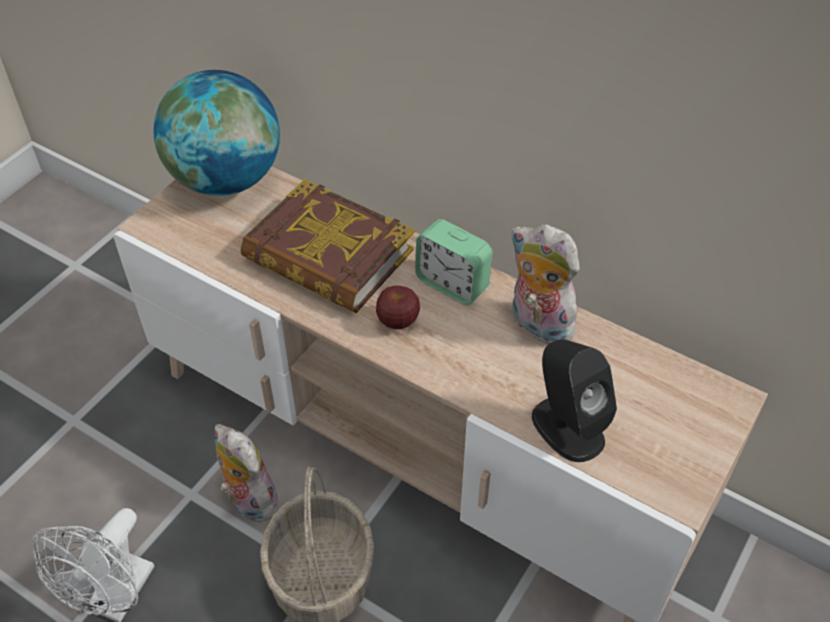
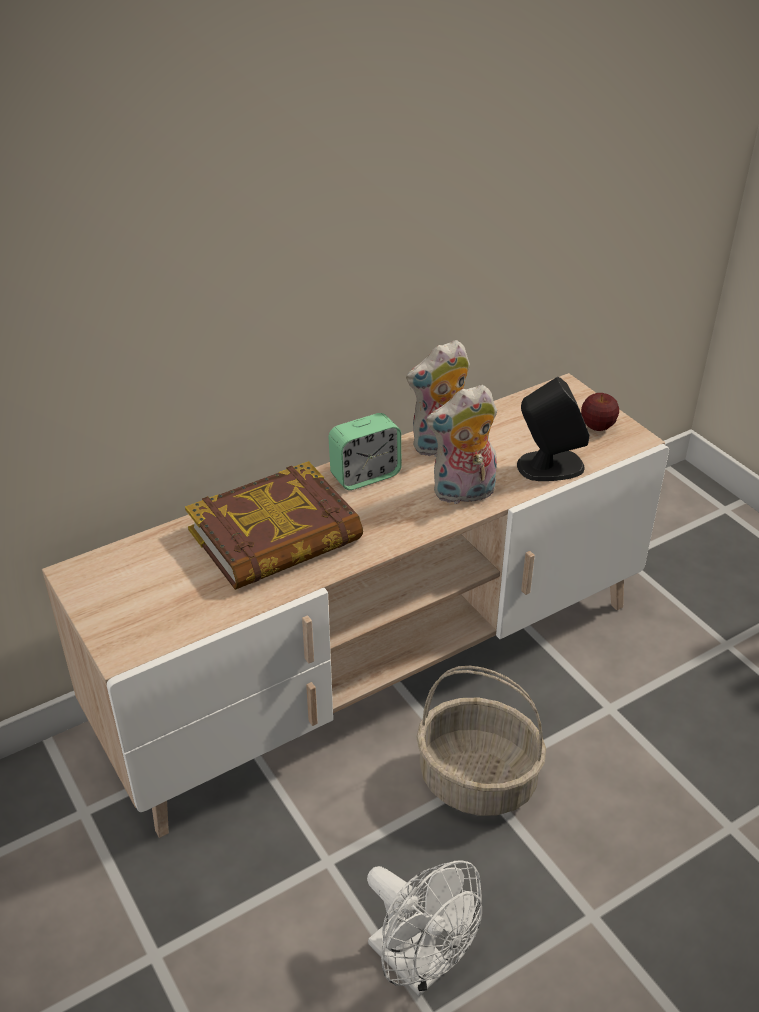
camera: 65 degrees left, 10 degrees down
(226, 179) = (107, 576): globe -> none
(248, 500) = (363, 813): plush toy -> plush toy (463, 494)
(398, 321) = (386, 517): apple -> apple (598, 426)

